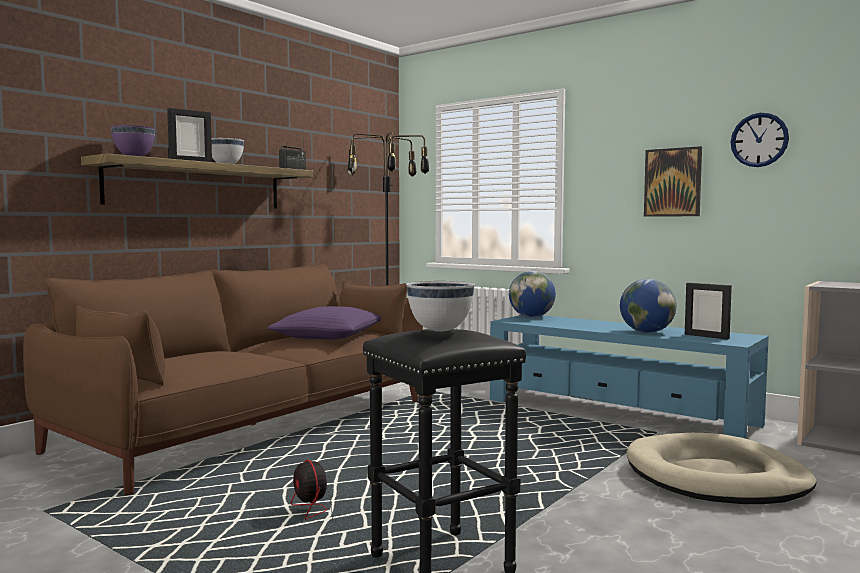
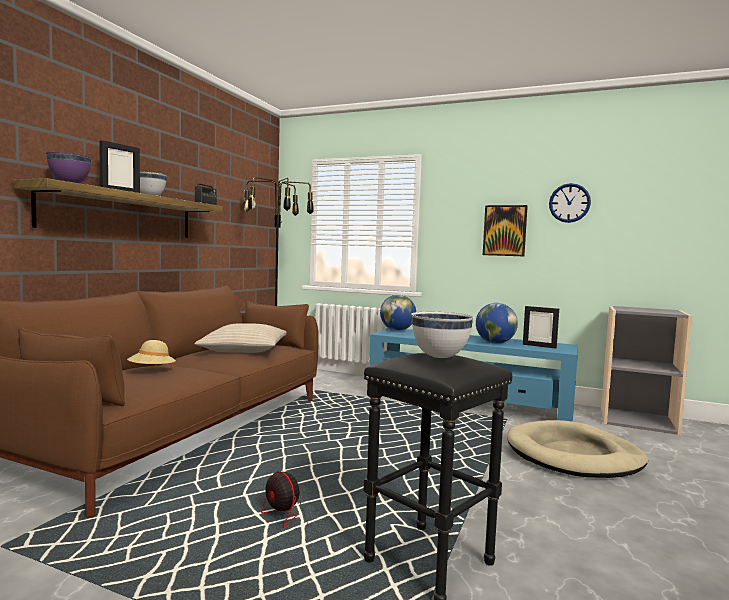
camera: 15 degrees left, 0 degrees up
(211, 355) = (151, 371): none -> beige hat
(328, 336) = (244, 349): purple pillow -> beige pillow

